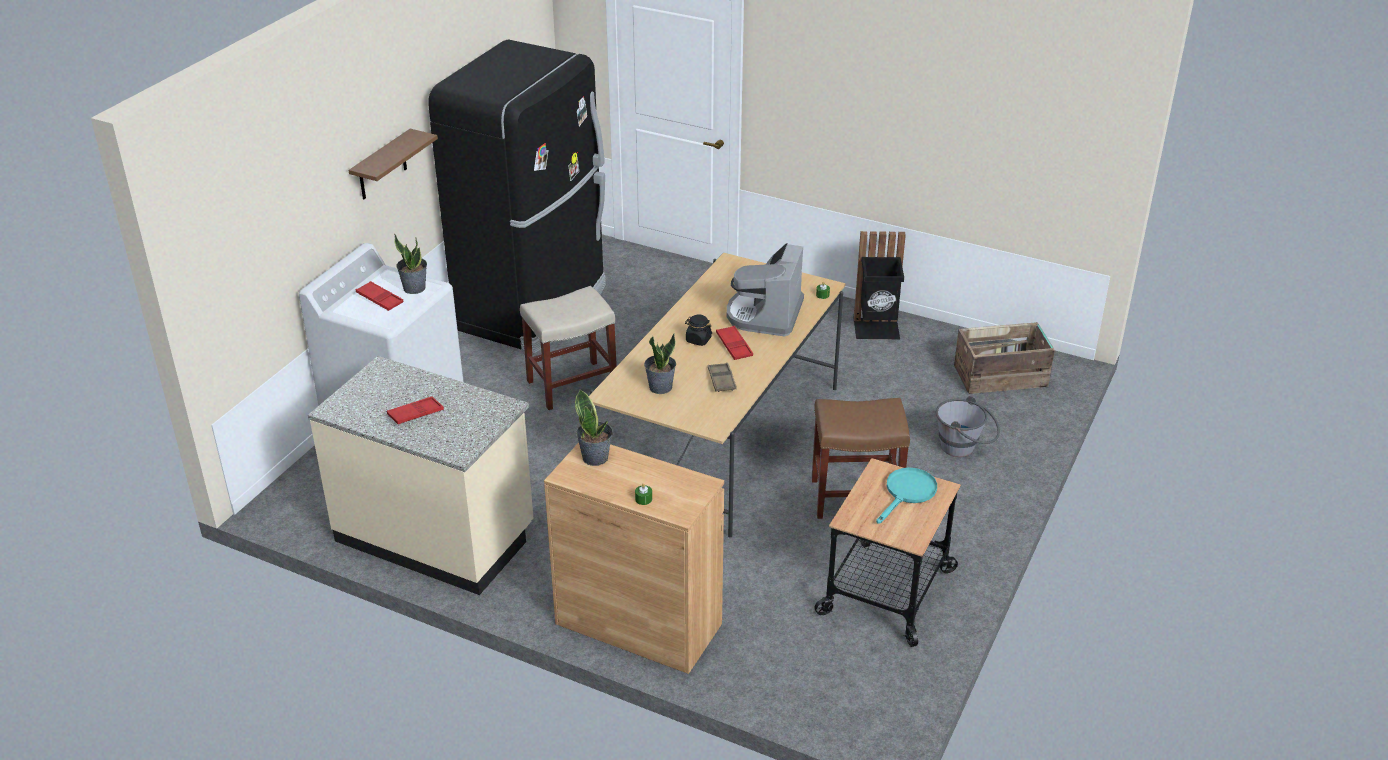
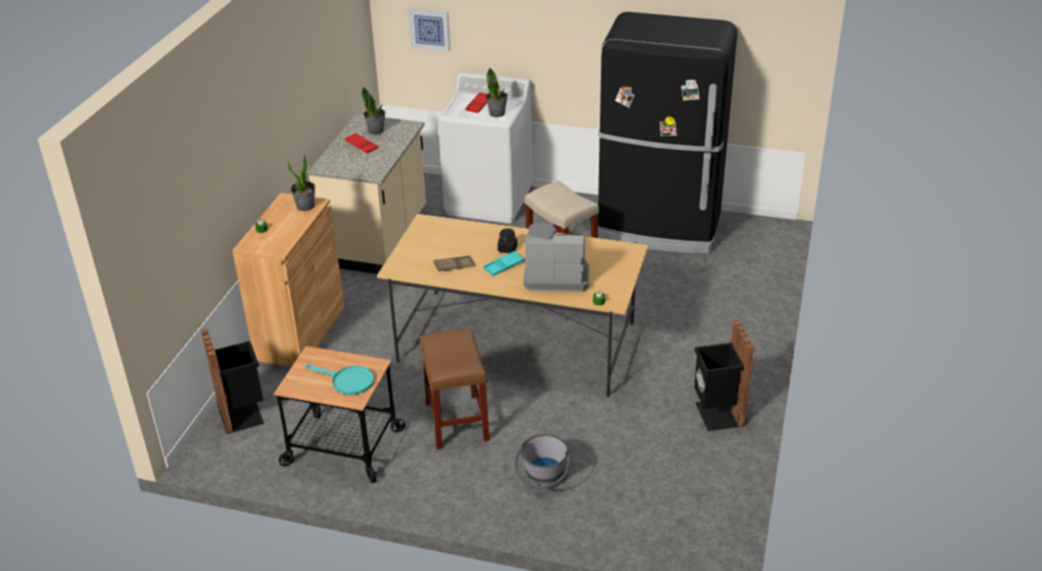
camera: 80 degrees right, 0 degrees up
(253, 258) = (429, 29): none -> picture
(382, 166) = (563, 40): brown shelf -> none
(660, 387) = (439, 241): potted plant -> potted plant (376, 130)
(734, 346) = (504, 266): red tray -> turquoise tray
(805, 685) = (243, 414): none -> black trash can
(1002, 376) = (672, 506): crate -> none

